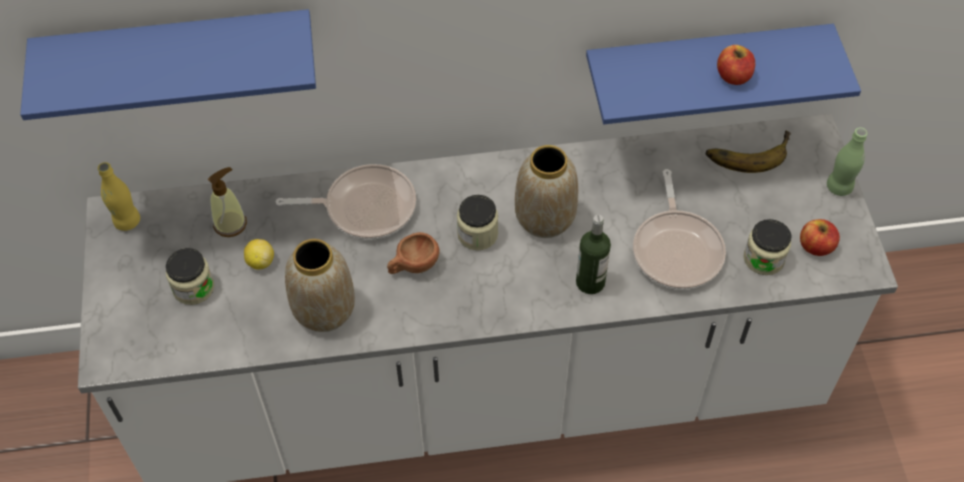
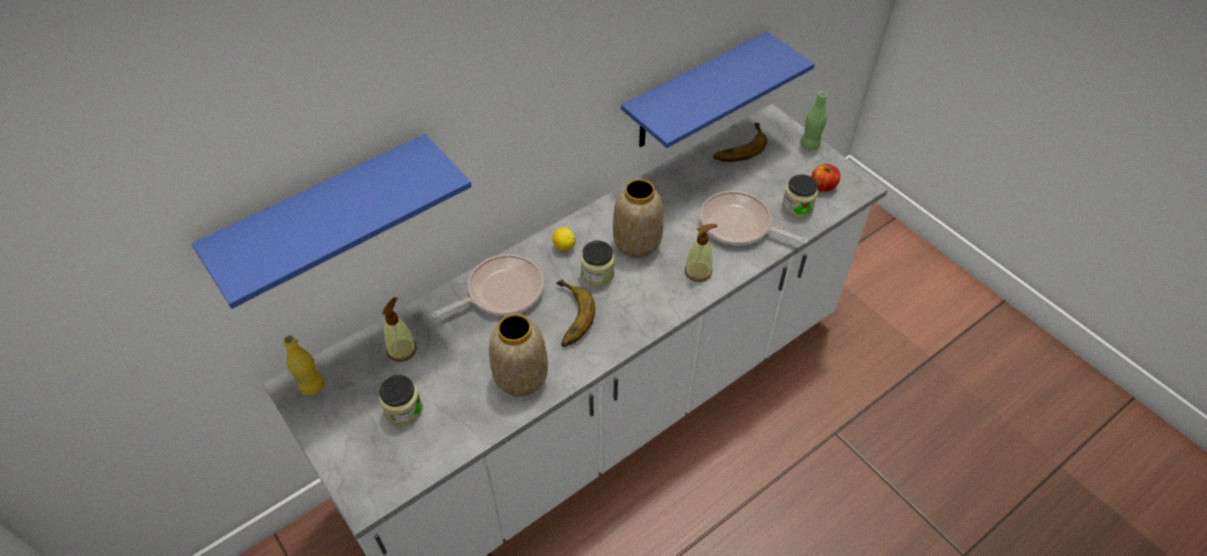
camera: 30 degrees left, 5 degrees down
(260, 262) = (446, 366): lemon -> lemon (564, 246)
(413, 266) = (566, 317): brown cup -> banana
(590, 282) = (698, 271): bottle -> soap dispenser
(677, 249) = (739, 225): frying pan -> frying pan turned 150 degrees clockwise
(733, 76) = (730, 84): apple -> none

